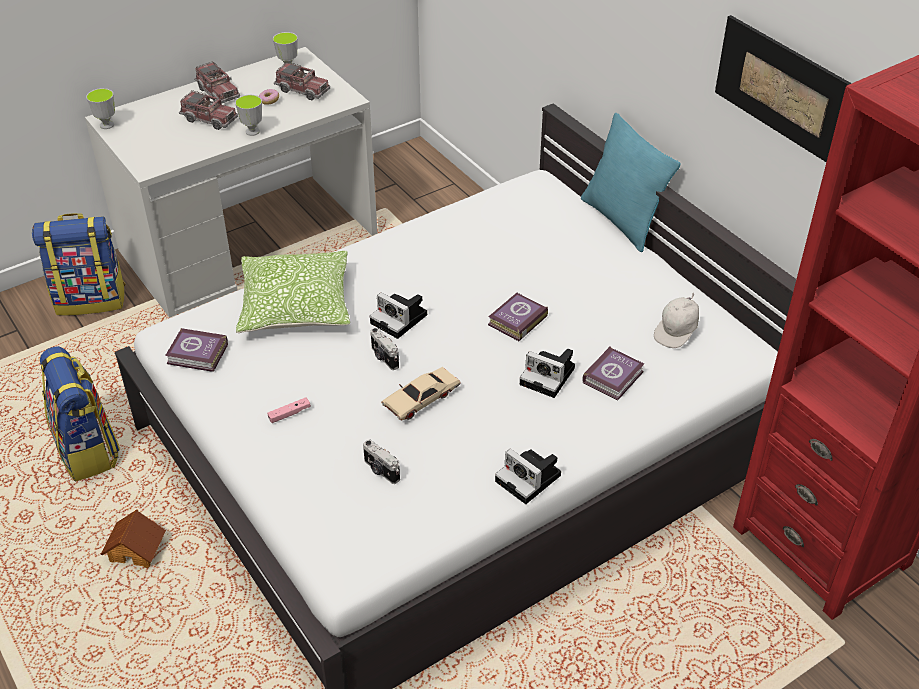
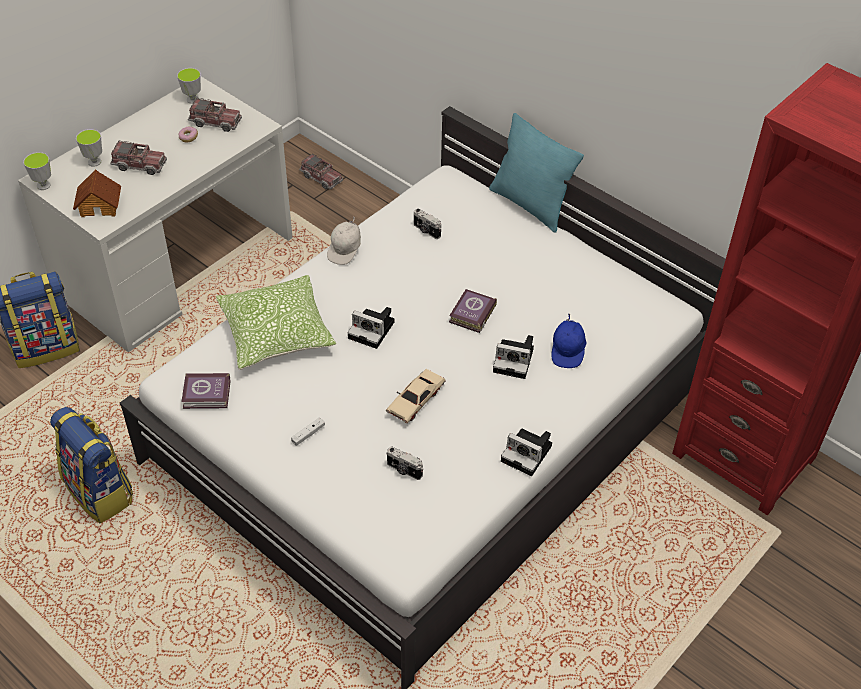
camera: 15 degrees left, 5 degrees up
(137, 550) = (180, 574): toy house -> toy house (100, 205)
(218, 92) = (136, 135): toy truck -> toy truck (321, 178)
(252, 131) = (185, 172): cup -> cup (94, 162)
(289, 414) = (308, 434): pink game controller -> white game controller
(384, 358) = (371, 368): camera -> camera (426, 231)
(614, 377) = (568, 351): book -> blue cap
(677, 332) = (606, 302): white cap -> white cap (345, 250)
(785, 90) = (681, 95): picture -> none

